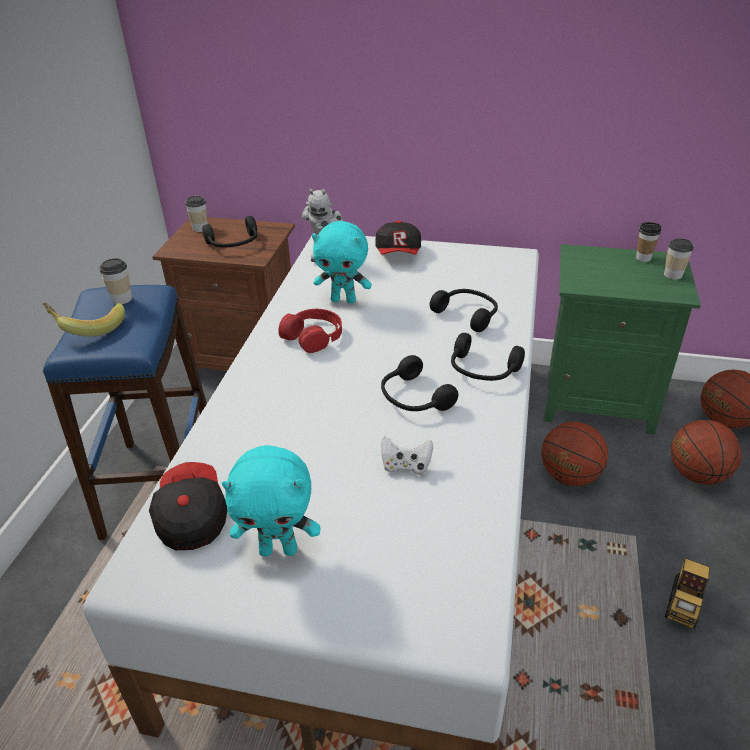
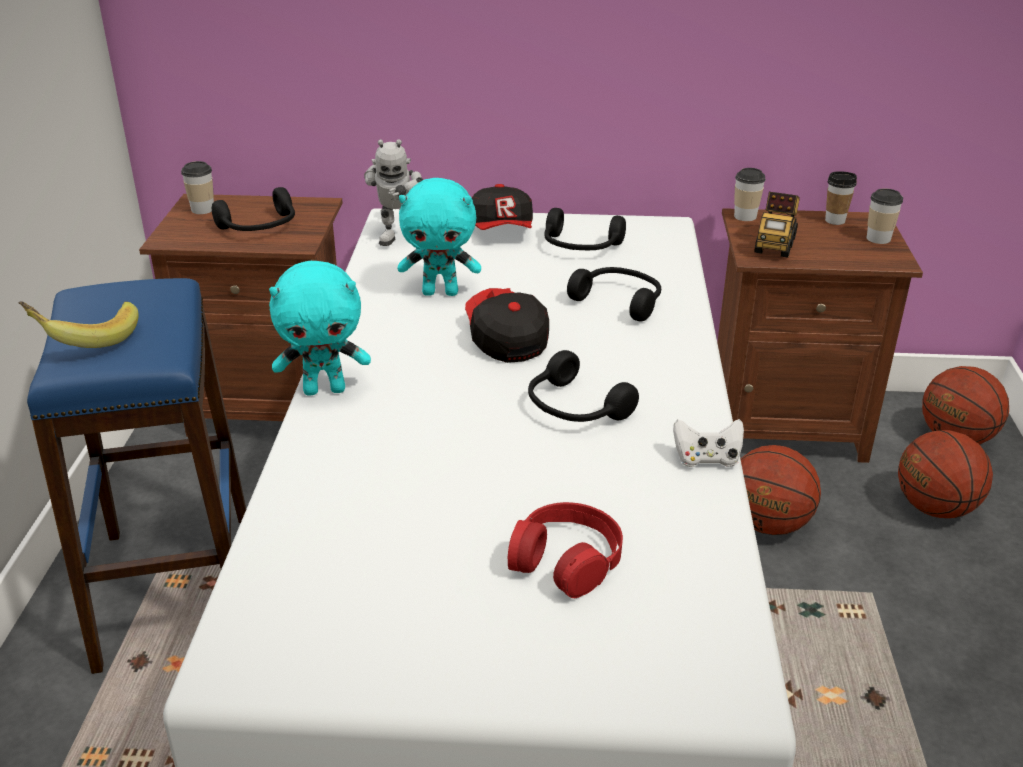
camera: 10 degrees left, 5 degrees down
(122, 299) = (125, 299): cup -> cup (745, 216)
(191, 516) = (296, 581): cap -> cap (505, 339)
(279, 549) = (438, 610): turquoise plush toy -> turquoise plush toy (325, 389)
(313, 336) = (409, 340): red headphones -> red headphones (566, 559)
(406, 466) = (587, 492): white game controller -> white game controller (706, 459)
(482, 370) = (659, 368): black headphones -> black headphones (580, 247)
(597, 400) = (784, 425): green nightstand -> brown nightstand
(683, 604) = (952, 672): toy truck -> toy truck (775, 245)

